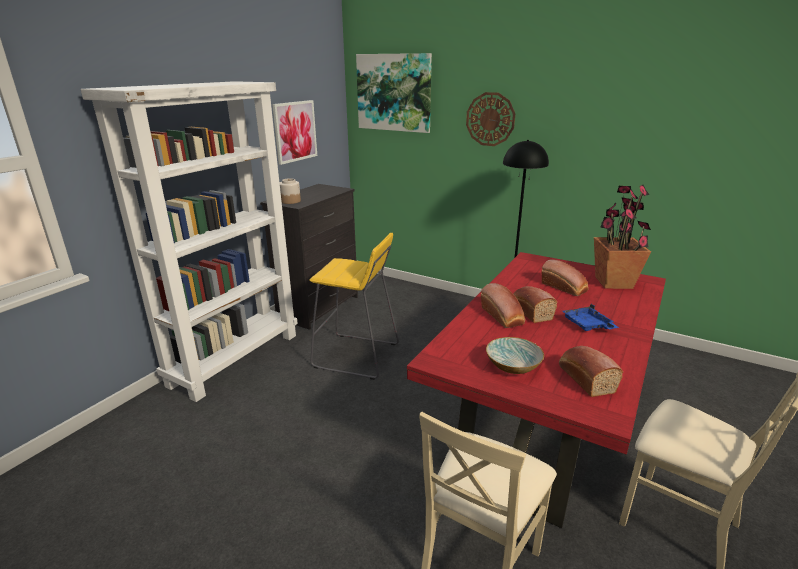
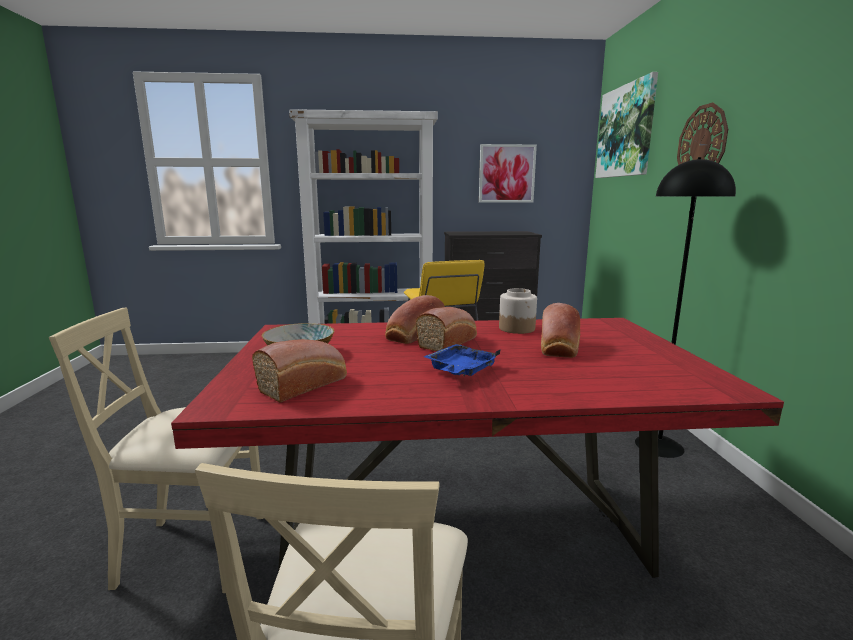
camera: 55 degrees right, 10 degrees down
(290, 201) = (463, 233): jar -> jar (517, 328)
(613, 282) = (649, 368): potted plant -> none

